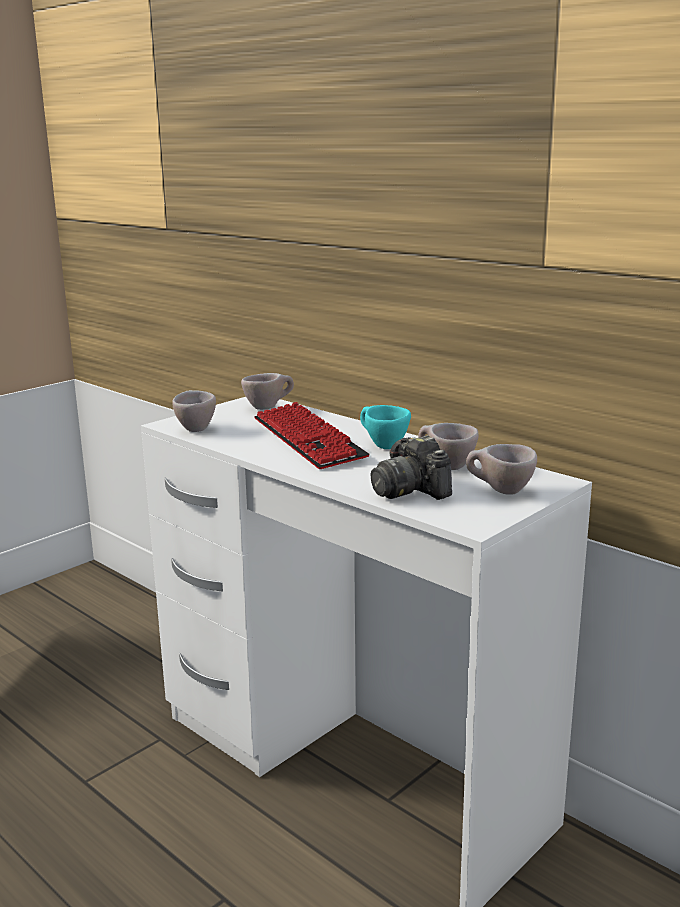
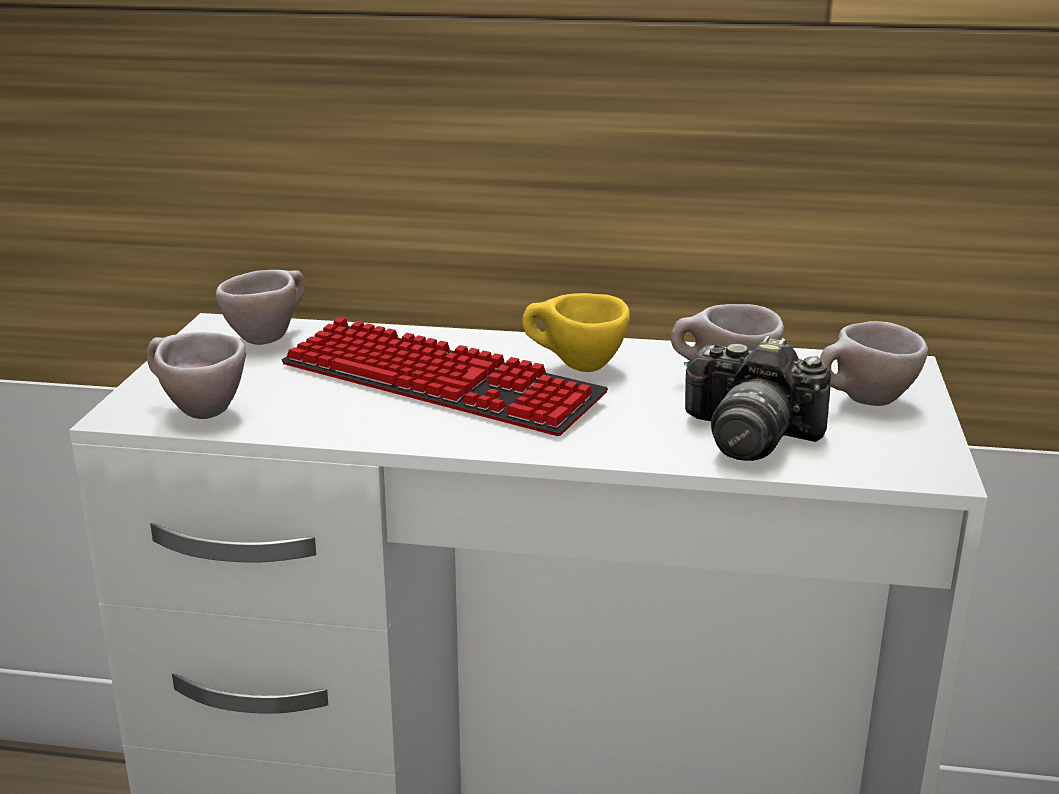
camera: 35 degrees left, 5 degrees up
(381, 445) = (574, 367): turquoise cup -> yellow cup

